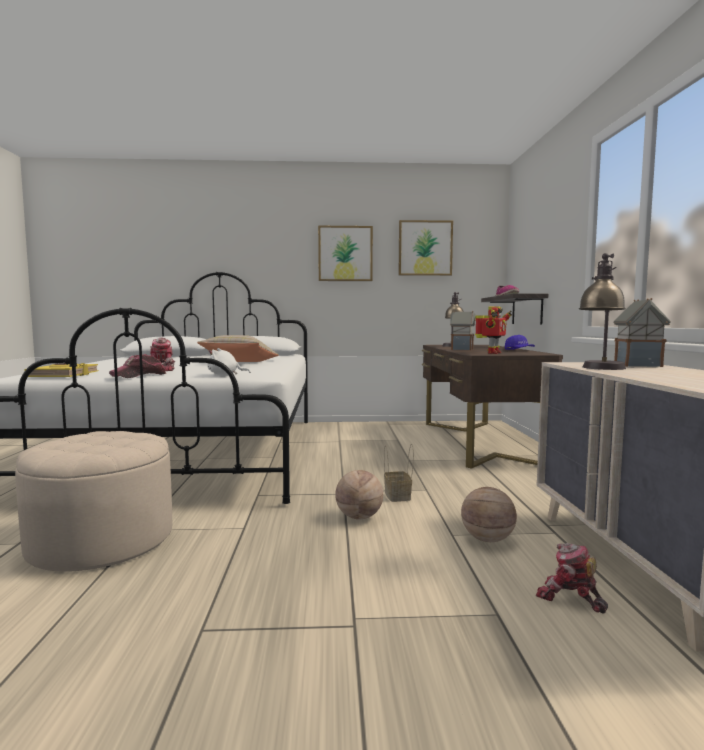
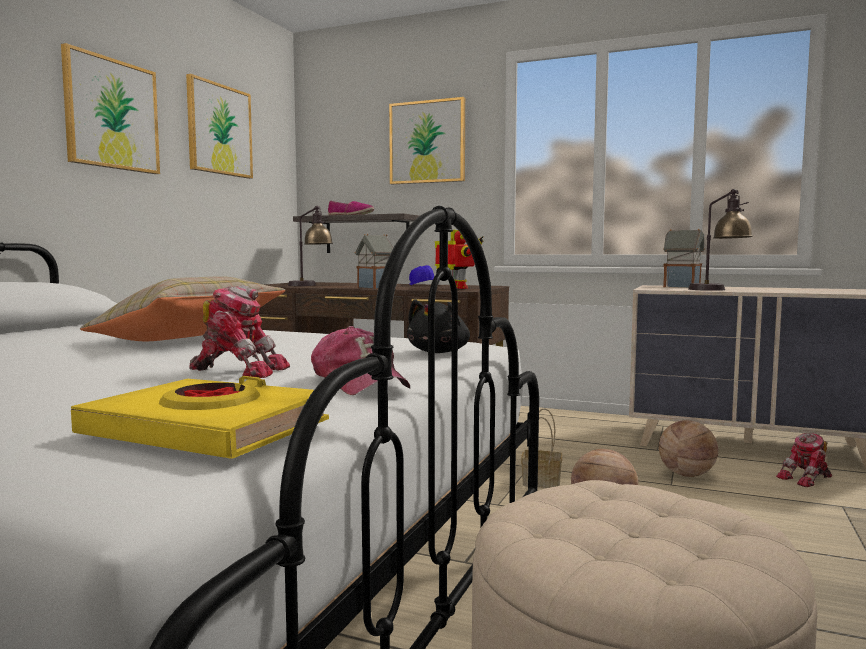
camera: 65 degrees left, 0 degrees up
(225, 375) = (439, 352): white plush toy -> black plush toy
(553, 231) = (427, 142): none -> picture

